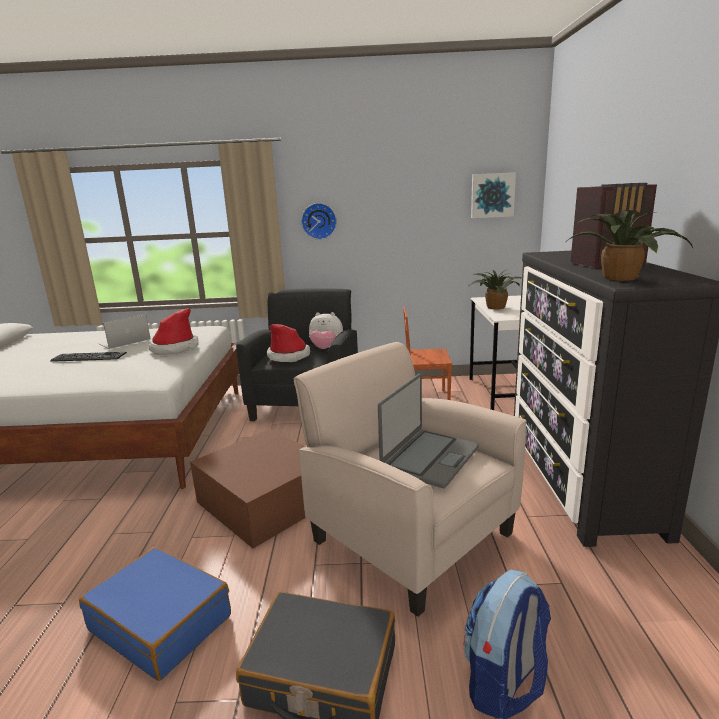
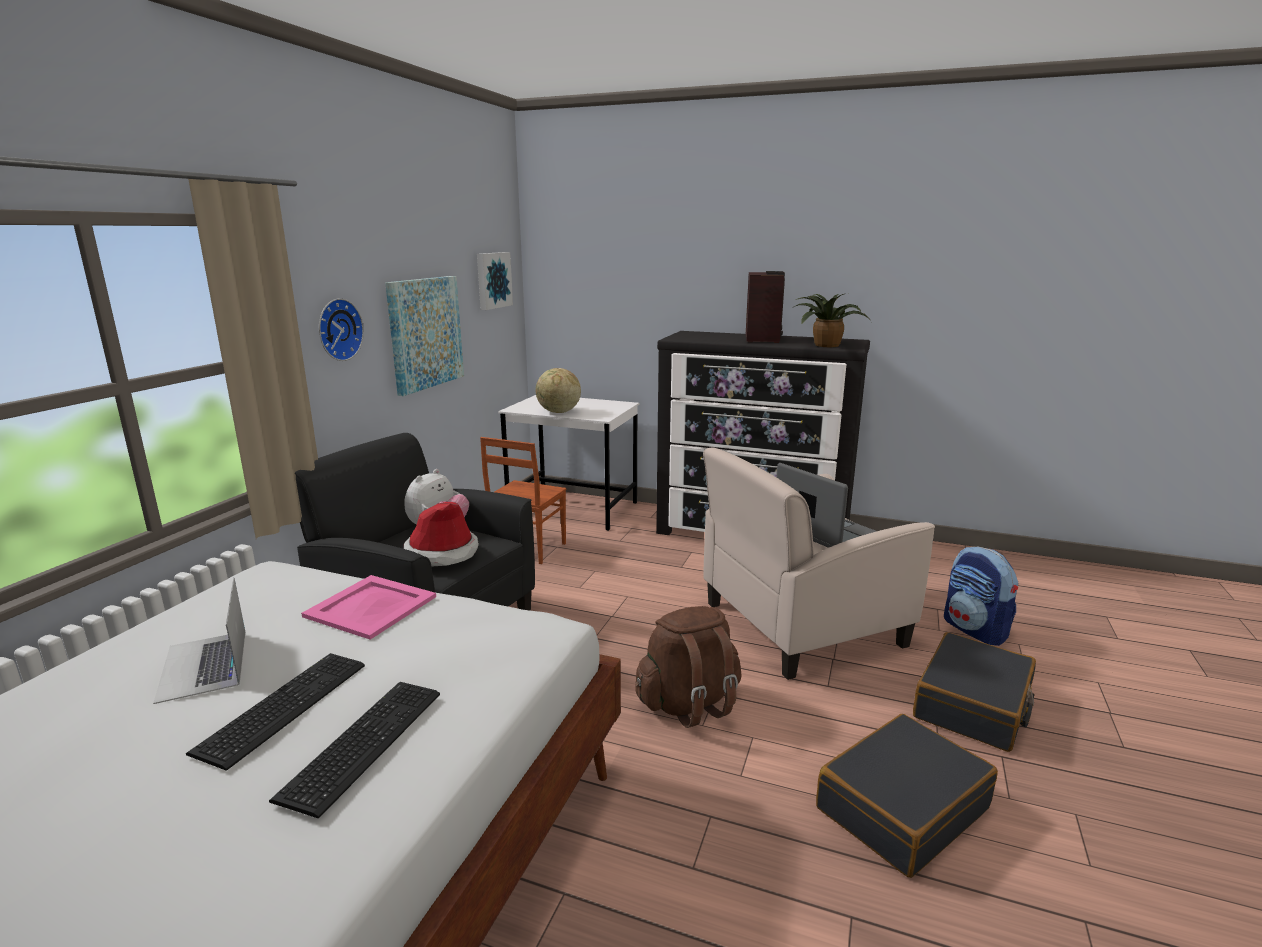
camera: 70 degrees left, 0 degrees up
(58, 372) = (359, 743): none -> keyboard
(161, 622) = (901, 807): blue suitcase -> black suitcase
(174, 348) = (369, 607): hat -> pink tray
(264, 501) = (689, 703): brown storage box -> brown backpack
(400, 230) = (425, 333): none -> picture
(494, 307) = (558, 412): potted plant -> globe

